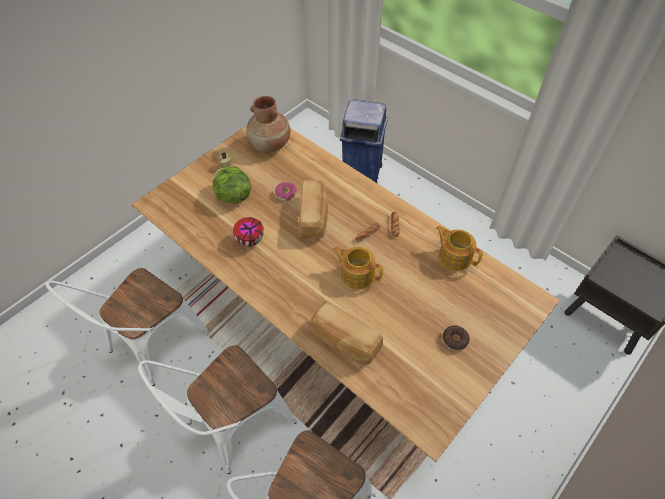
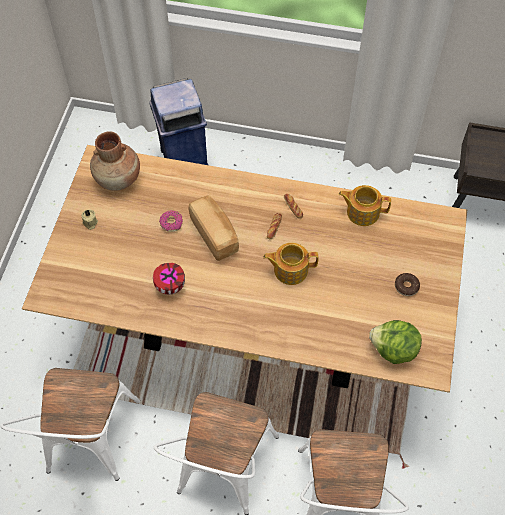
camera: 30 degrees left, 5 degrees up
(233, 196) = (120, 250): lettuce -> lettuce (393, 350)
(344, 341) = (319, 334): bread -> none

